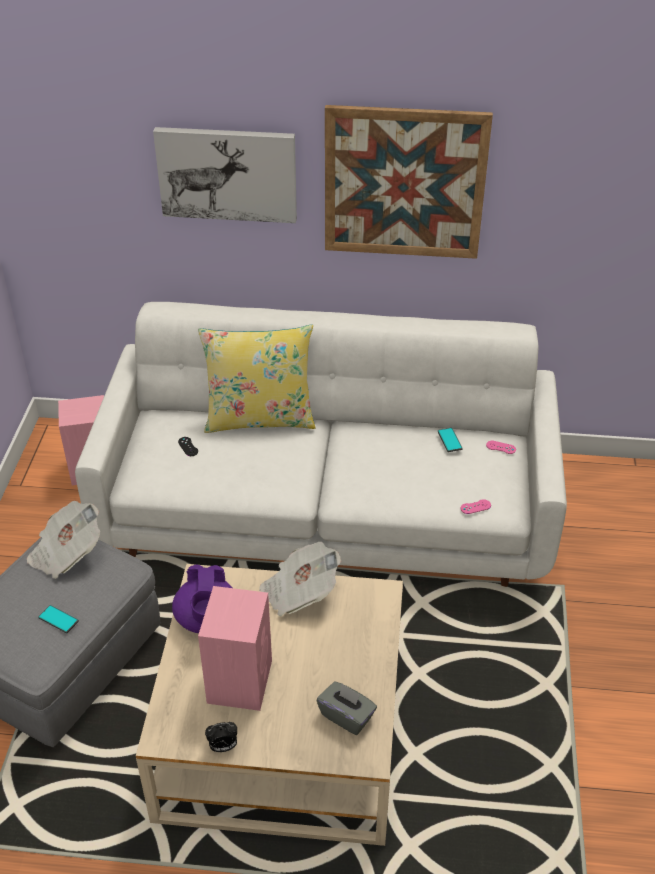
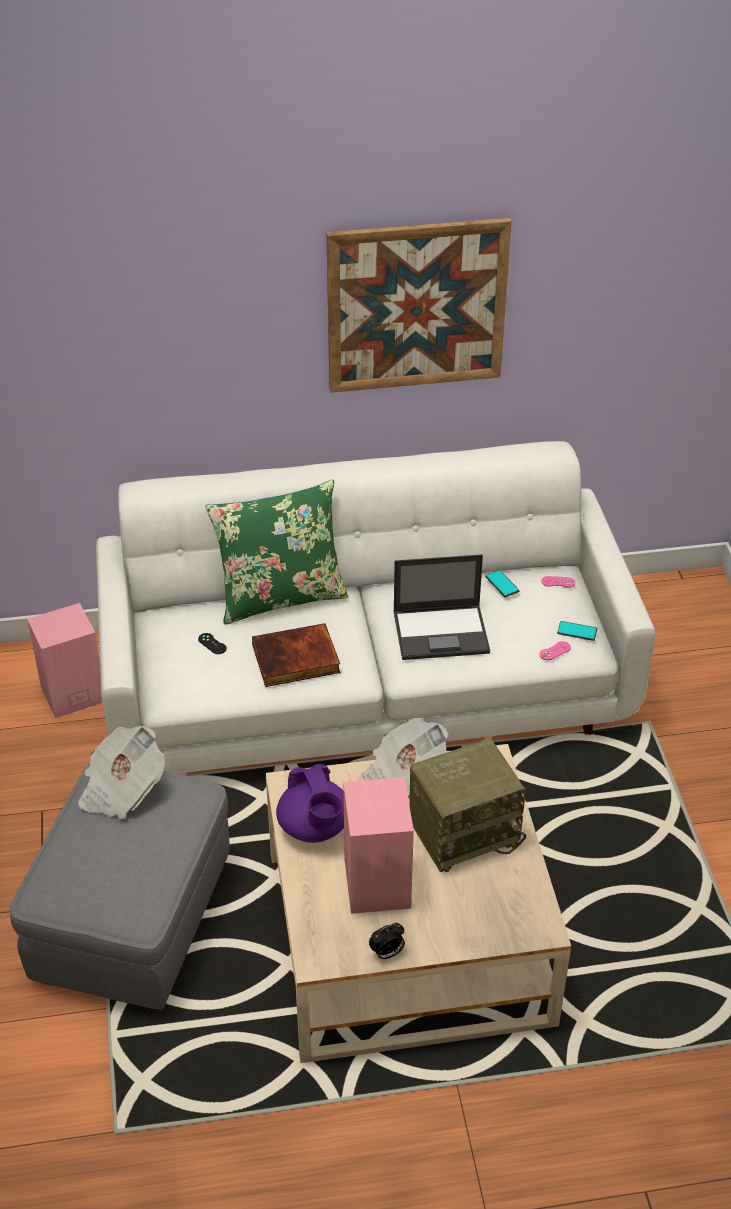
camera: 15 degrees left, 0 degrees up
(58, 619) = (145, 862): phone -> phone (577, 631)
(227, 173) = (214, 322): picture -> none
(250, 473) = (295, 660): none -> book
(260, 418) = (280, 597): yellow pillow -> green pillow
(334, 651) = (465, 831): none -> radio
(346, 716) = (503, 894): grey tissue box -> none
(383, 472) = (442, 632): none -> laptop

